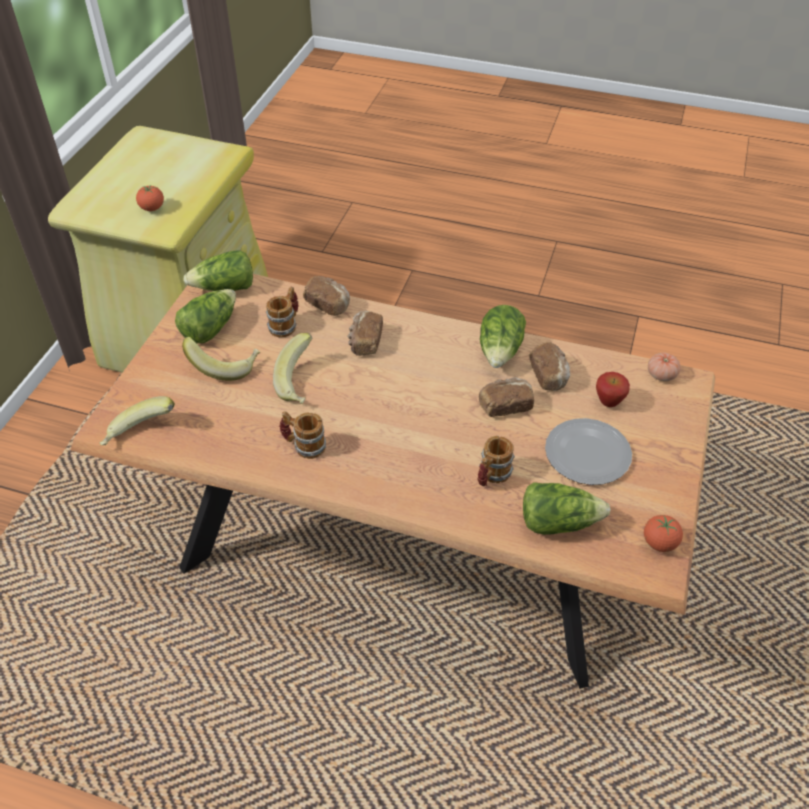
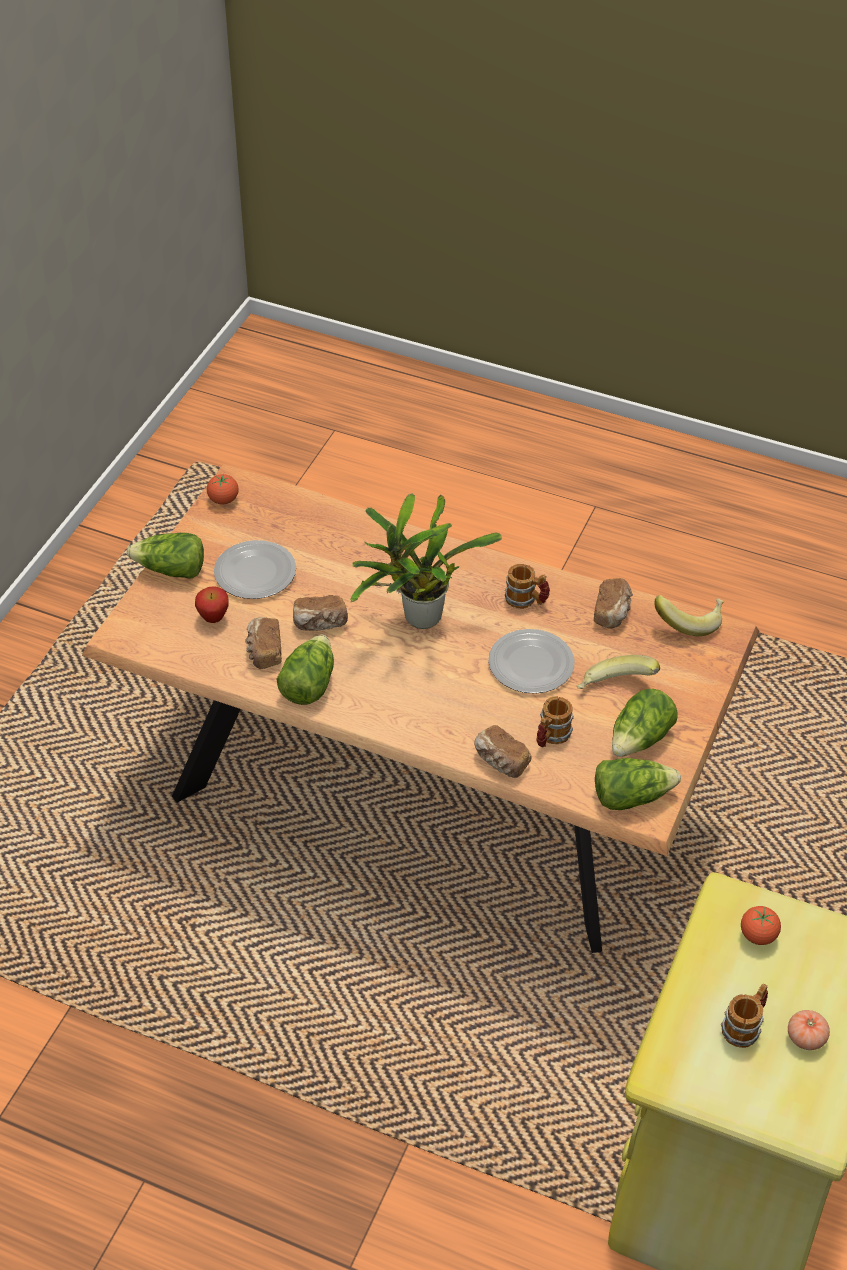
camera: 175 degrees left, 0 degrees up
(300, 383) = (531, 663): banana -> plate
(365, 342) = (459, 707): bread -> bread (612, 612)
(412, 417) = (417, 619): none -> potted plant
(491, 476) = (351, 560): mug -> mug (745, 1026)
(558, 521) = (303, 521): lettuce -> lettuce (171, 570)
(661, 375) = (144, 643): tomato -> tomato (806, 1037)

